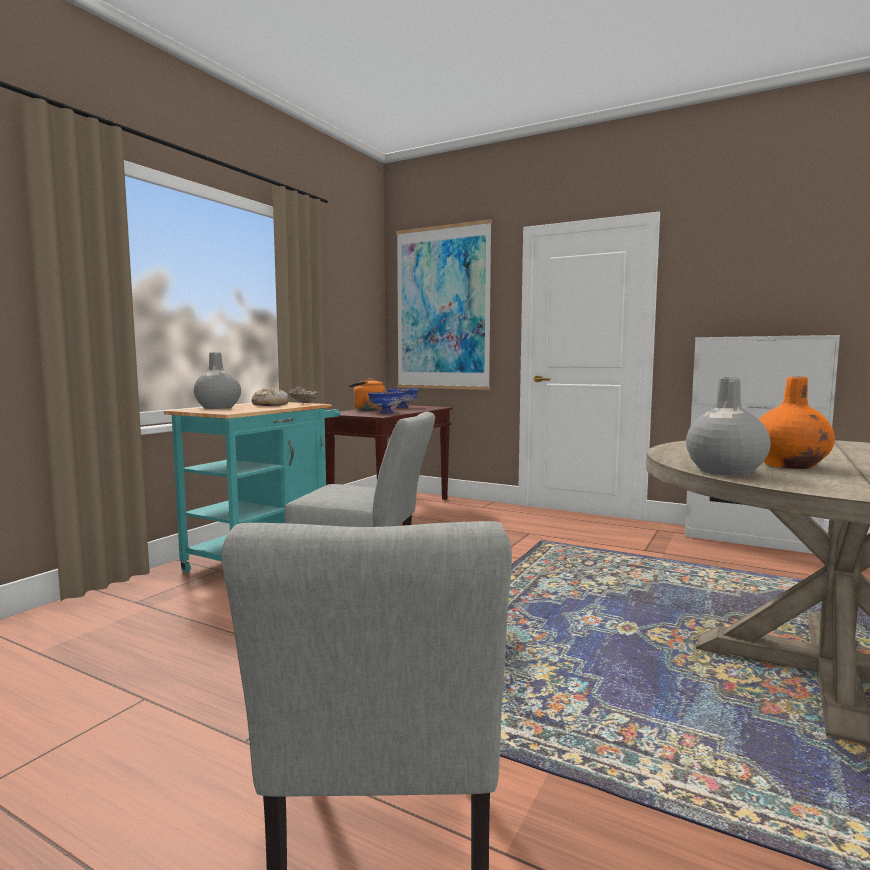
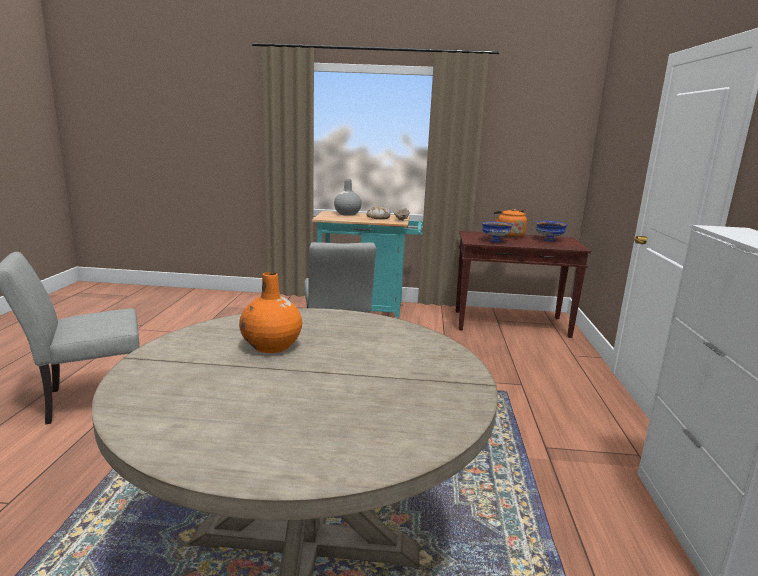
camera: 65 degrees right, 10 degrees up
(442, 308) = (615, 146): picture -> none
(724, 471) = (231, 325): grey vase -> none

